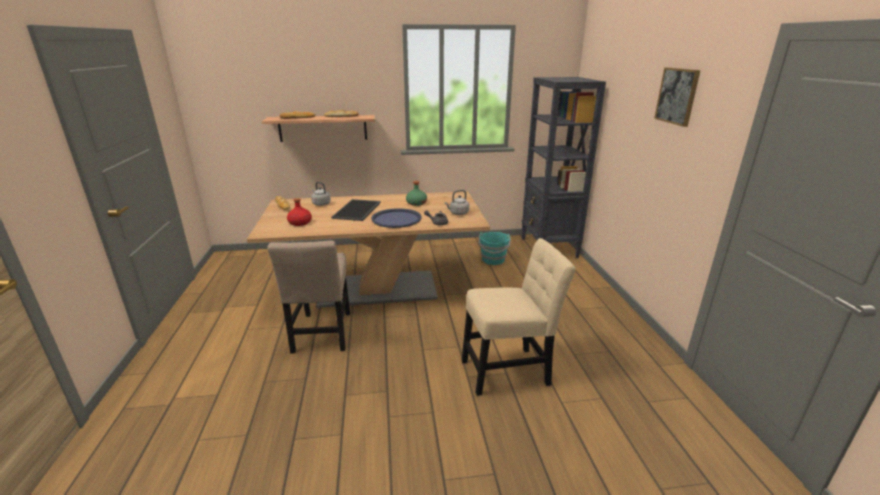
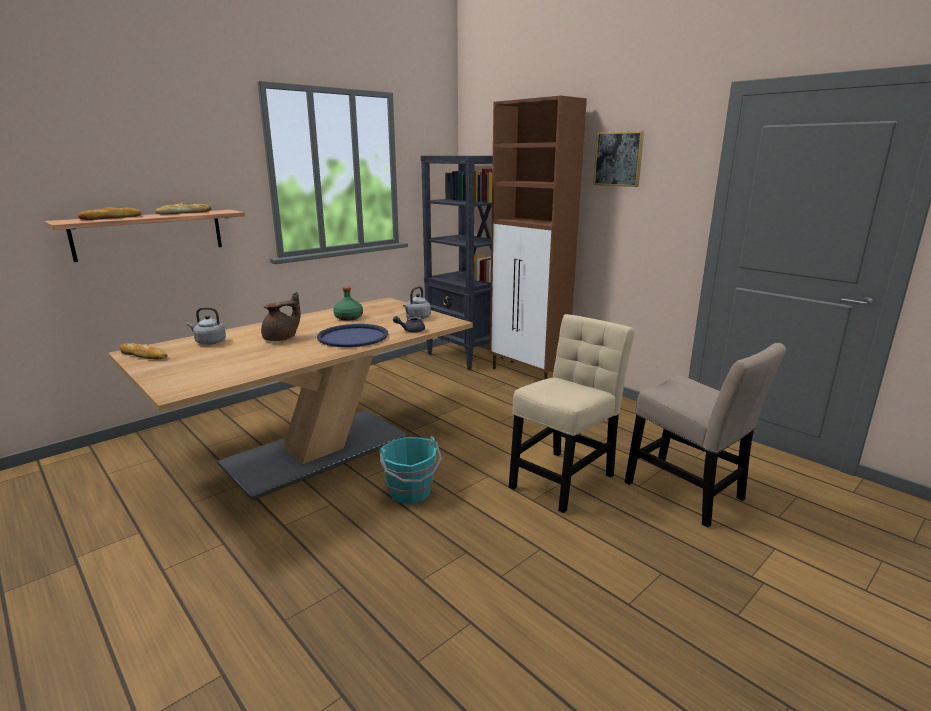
camera: 35 degrees left, 5 degrees down
(300, 222) = (218, 368): red bottle -> none
(322, 334) = (302, 528): beige chair -> beige chair (688, 494)
(357, 210) = (282, 338): tray -> brown teapot
(493, 260) = (422, 381): turquoise bucket -> turquoise bucket (410, 492)
(582, 277) = (528, 374): none -> brown cabinet

